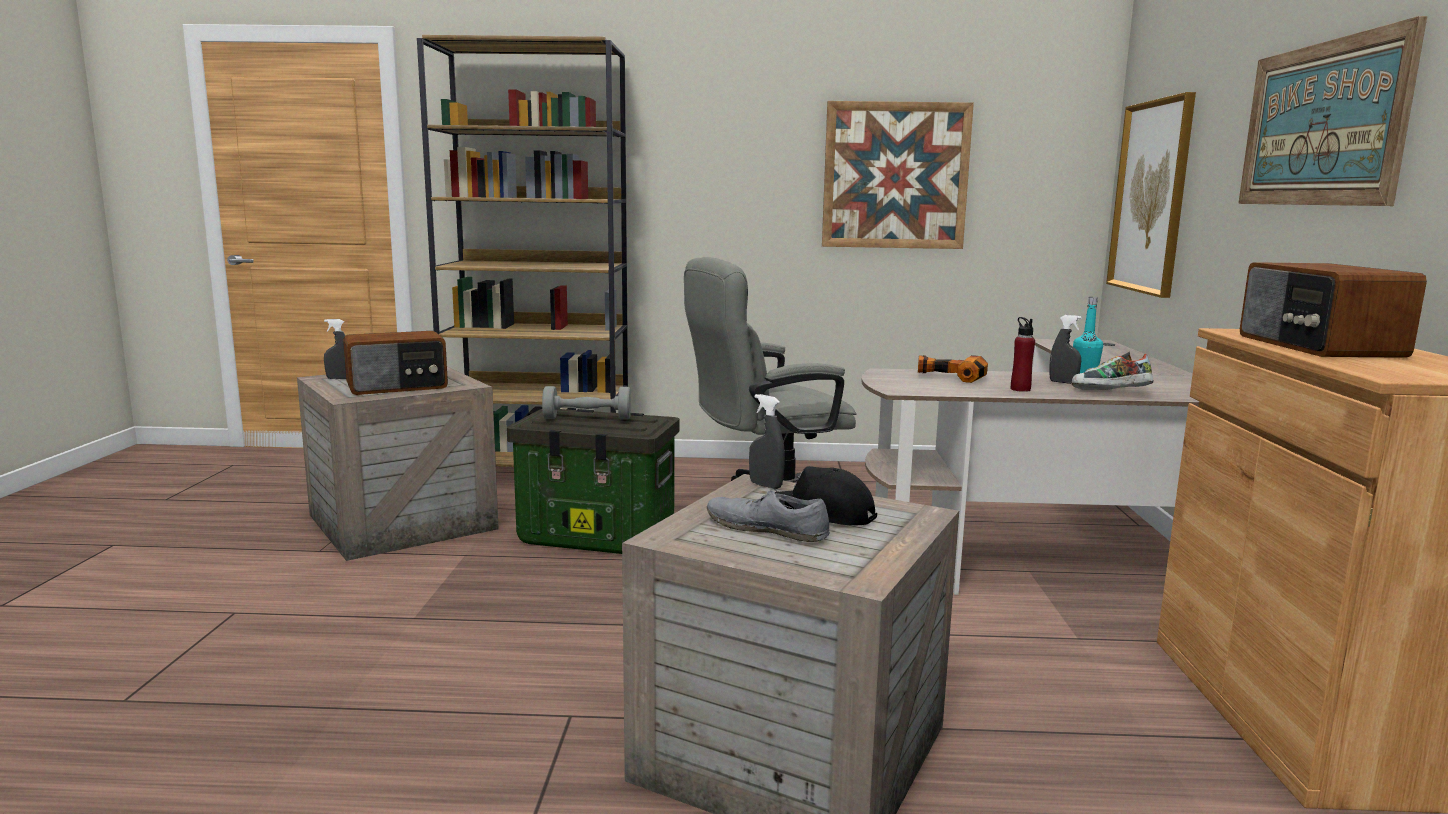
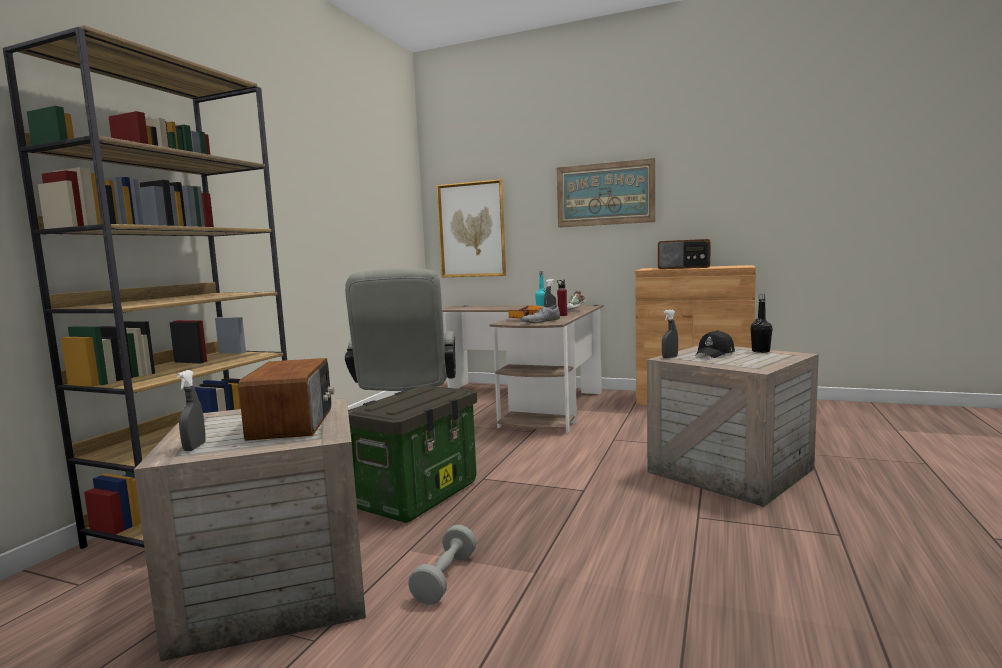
camera: 70 degrees left, 5 degrees down
(587, 419) = (409, 400): grey dumbbell -> grey dumbbell (445, 578)
(766, 529) = (739, 359): grey shoe -> grey shoe (540, 321)
(878, 549) = (760, 351): none -> black bottle
(895, 176) = (354, 218): picture -> none

